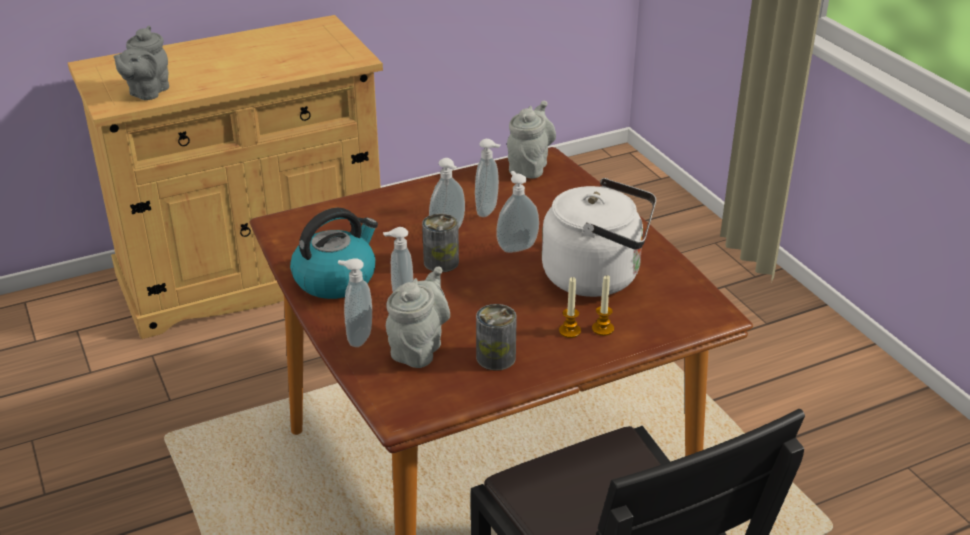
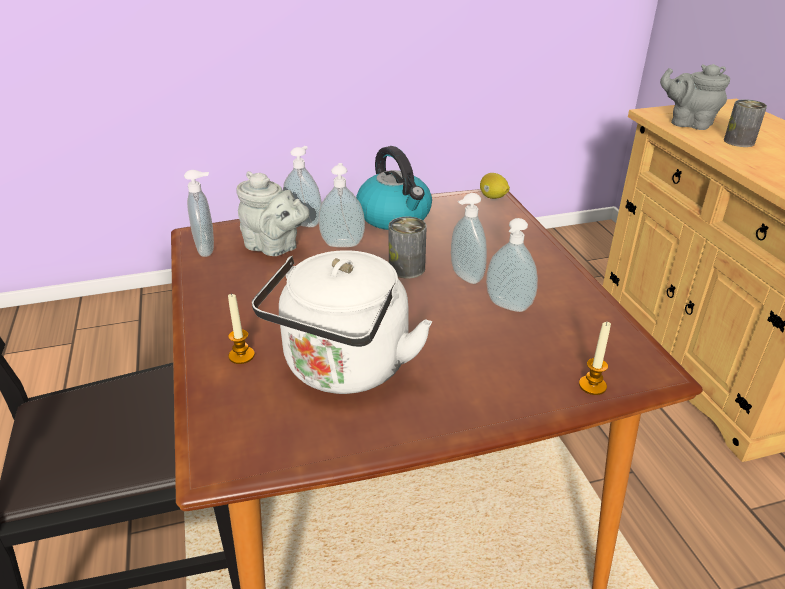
camera: 100 degrees right, 0 degrees up
(283, 223) = (493, 197): none -> lemon
(496, 358) = (236, 283): can -> can (739, 141)
(516, 247) = (424, 317): soap dispenser -> soap dispenser (208, 249)
(529, 166) = (627, 352): grey teapot -> none
(569, 331) = (251, 332): candle -> candle (592, 386)

